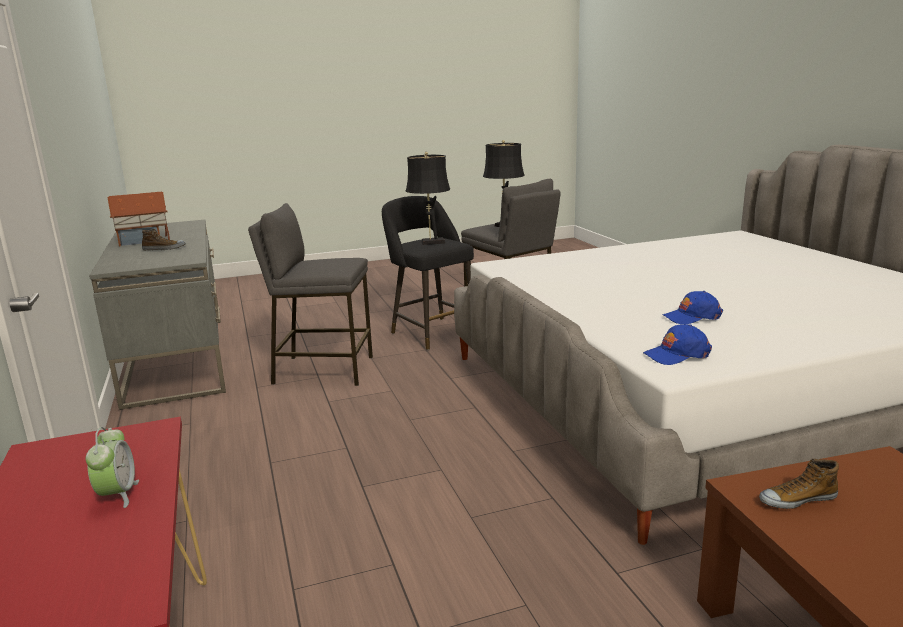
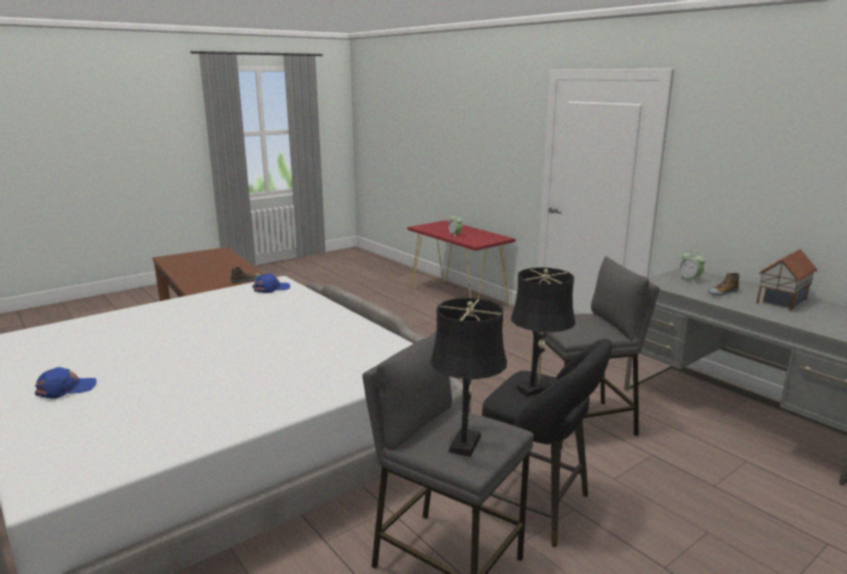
camera: 160 degrees right, 0 degrees up
(146, 260) = (689, 280): none -> alarm clock
(692, 317) = (246, 313): blue cap -> blue cap (66, 389)

